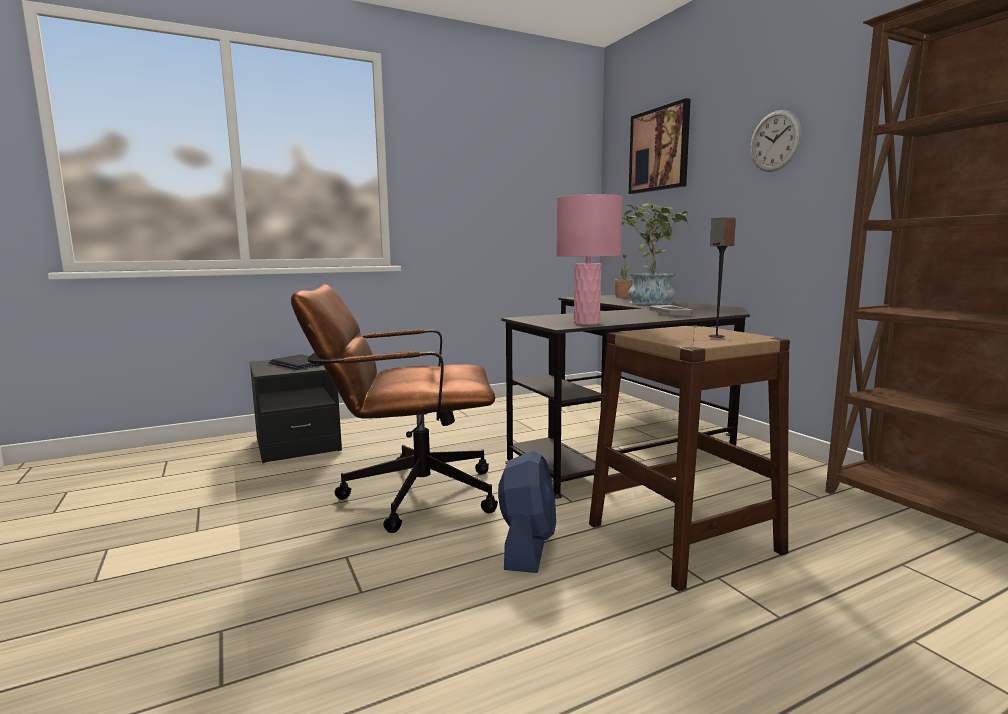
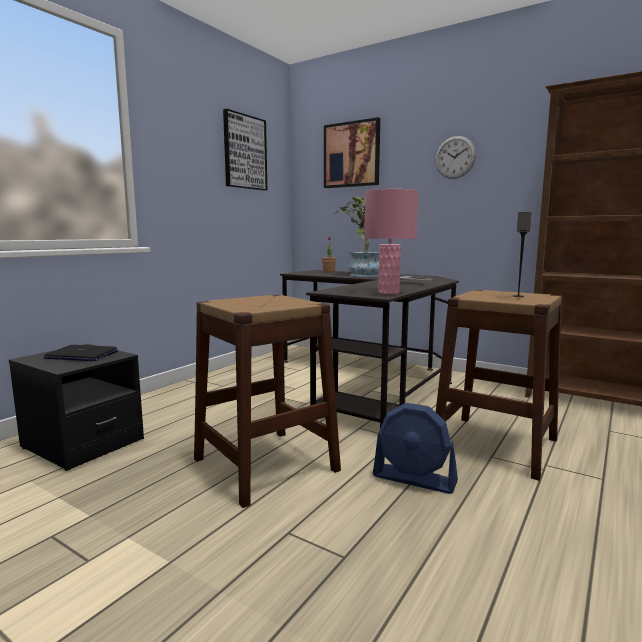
camera: 30 degrees left, 0 degrees up
(406, 495) = (265, 464): brown office chair -> brown stool
(527, 546) = (414, 479): blue fan -> blue fan turned 135 degrees clockwise
(530, 159) = (244, 152): none -> picture

